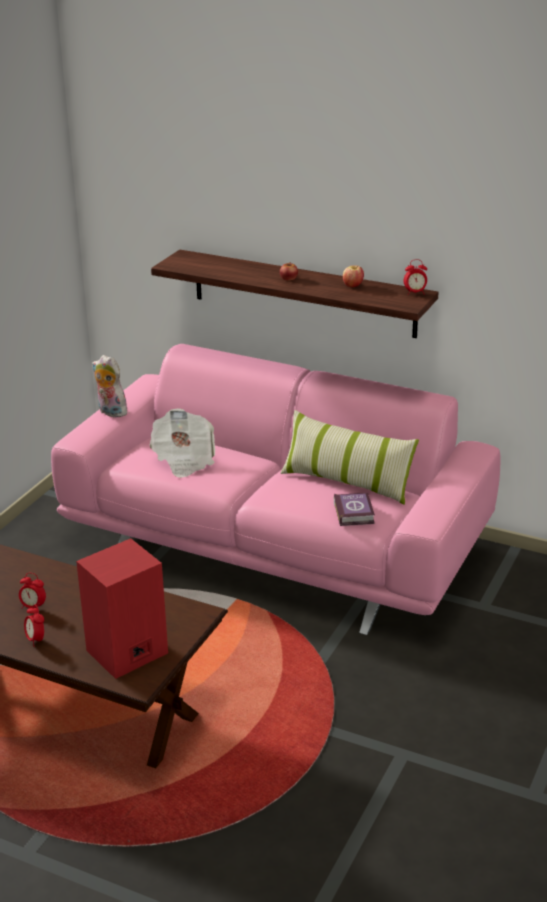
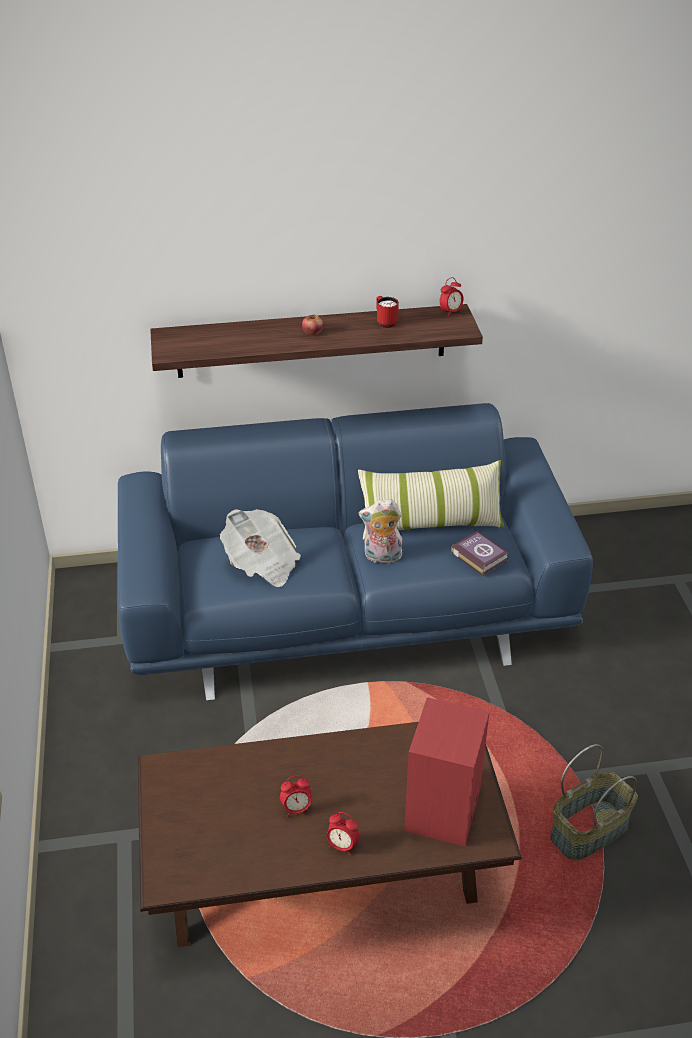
camera: 35 degrees left, 10 degrees up
(110, 412) = (139, 539): plush toy -> plush toy (381, 557)
(277, 547) = (347, 609): pink sofa -> blue sofa
(297, 768) = (588, 830): none -> basket
(353, 286) = (385, 322): apple -> red mug

